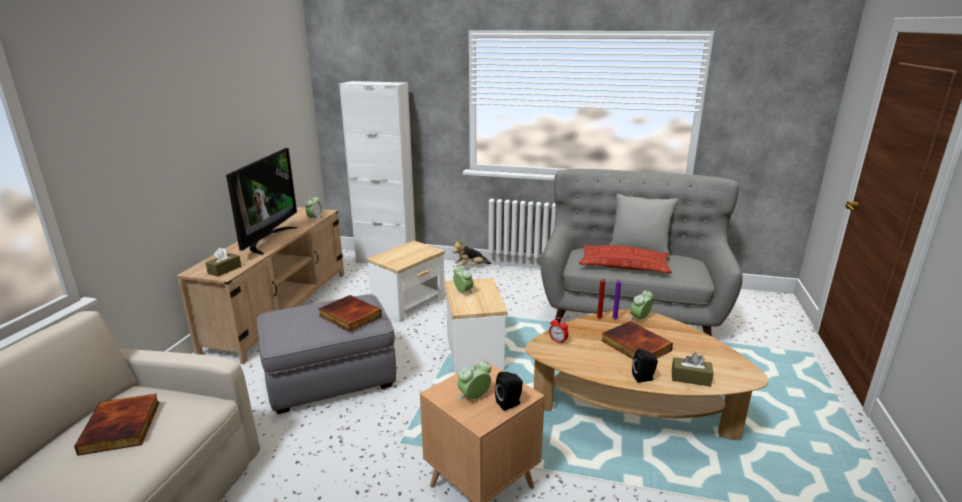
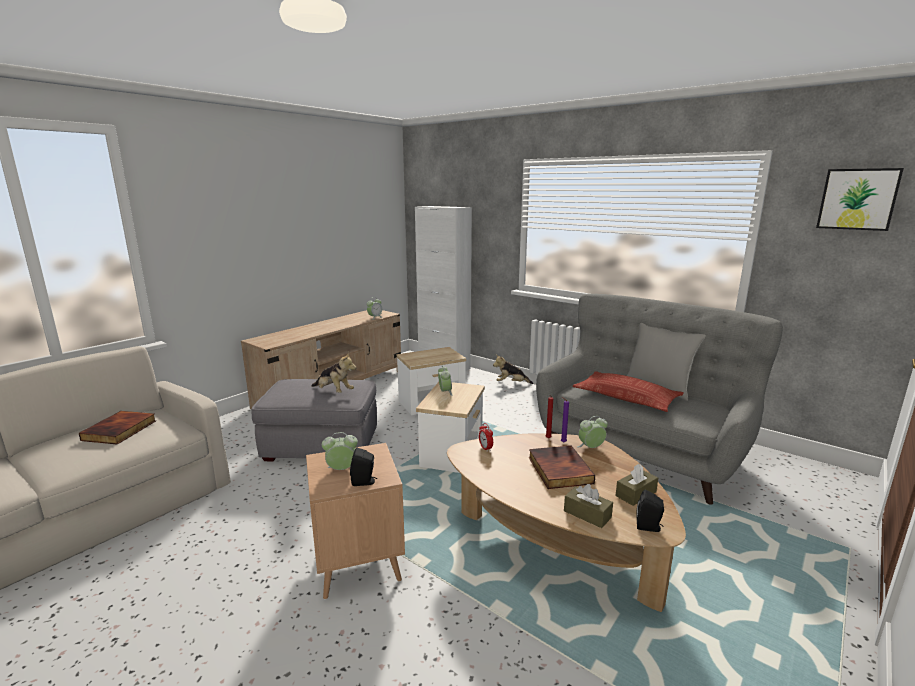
camera: 25 degrees right, 5 degrees down
(224, 270) = (273, 342): brown tissue box -> brown tissue box (636, 494)
(267, 239) = (325, 327): television -> none
(349, 316) = (334, 392): book -> plush toy
(644, 378) = (535, 501): black speaker -> black speaker (649, 527)
(779, 74) = (857, 199): none -> picture

